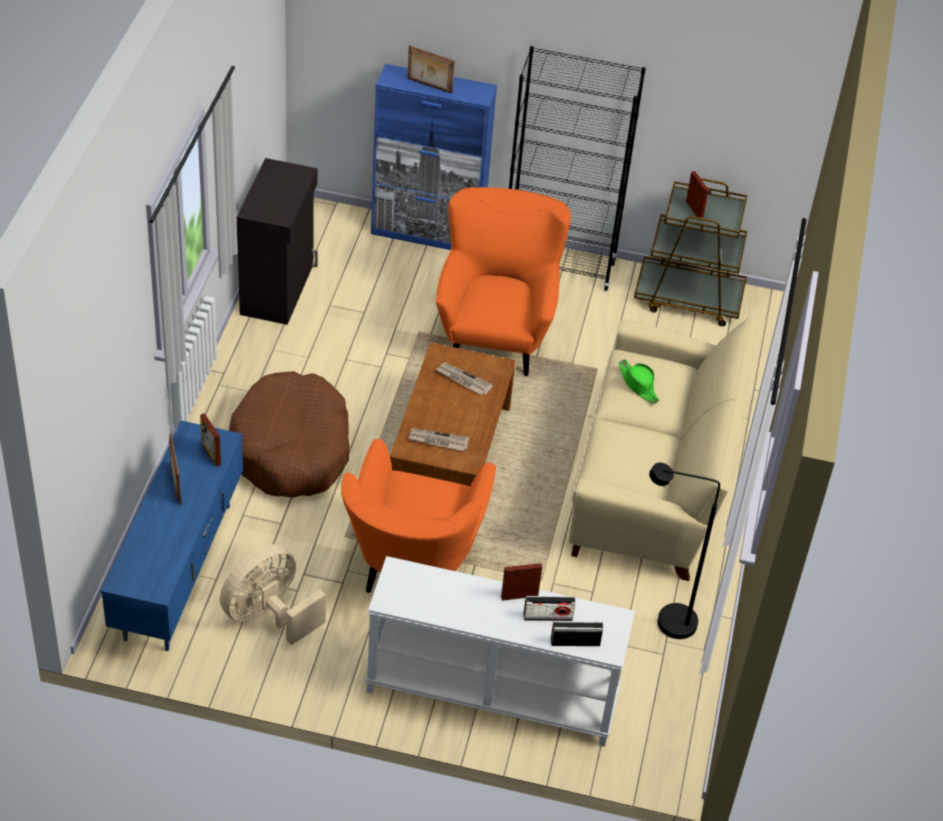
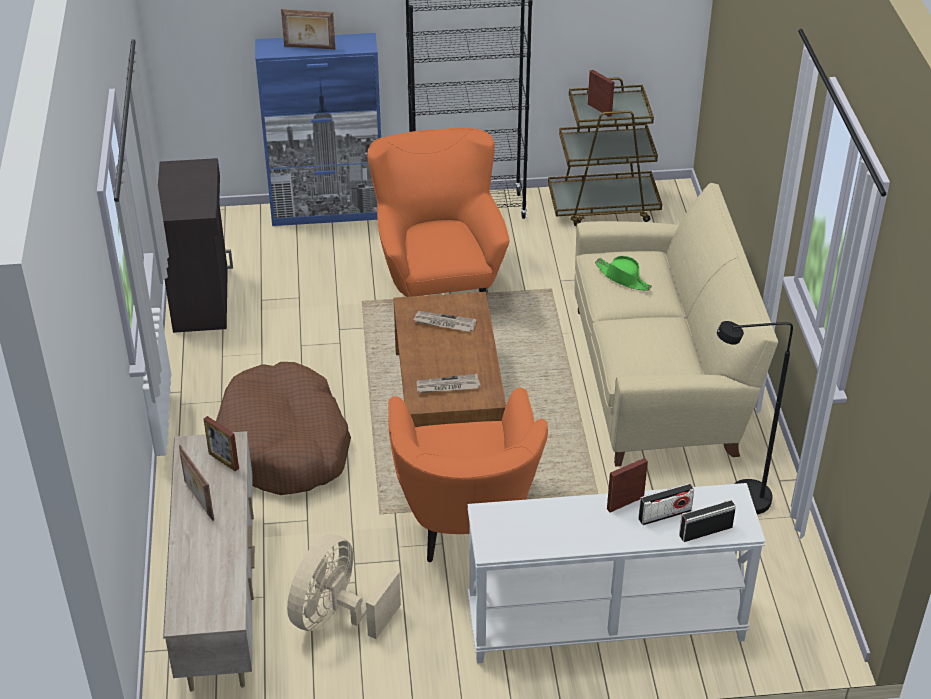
camera: 15 degrees left, 5 degrees down
(179, 572) = (220, 601): blue tv stand -> beige tv stand

